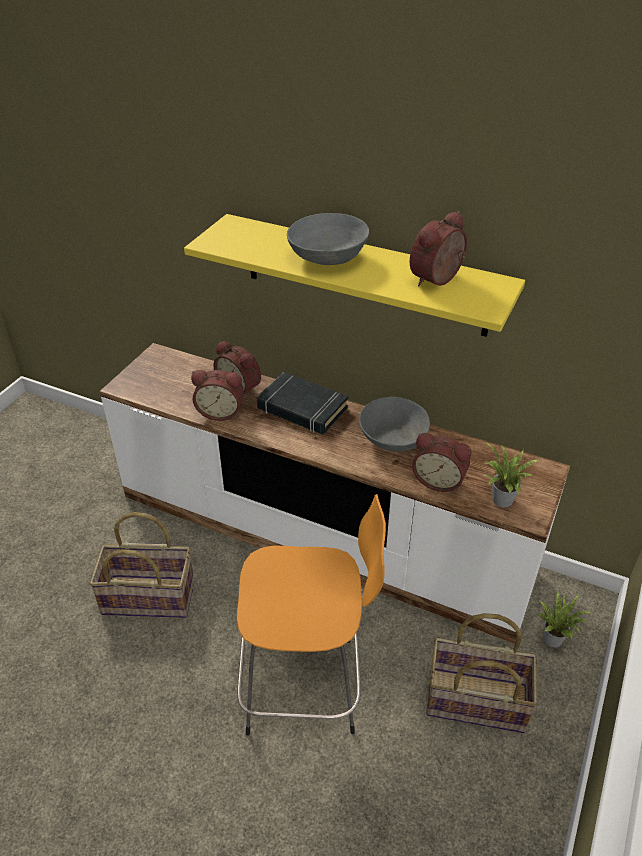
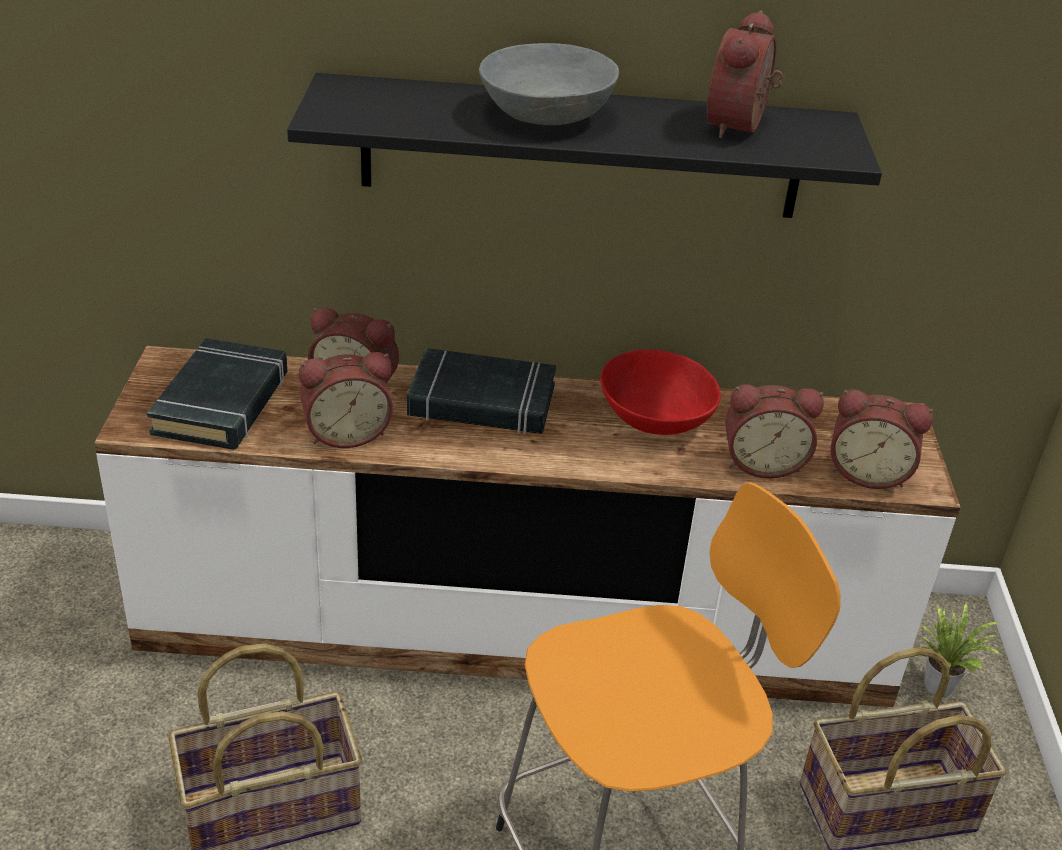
camera: 25 degrees left, 5 degrees down
(170, 382) = (222, 403): none -> black book
(364, 275) = (581, 147): yellow shelf -> black shelf
(392, 439) = (653, 418): grey bowl -> red bowl
(501, 501) = (867, 472): potted plant -> alarm clock

